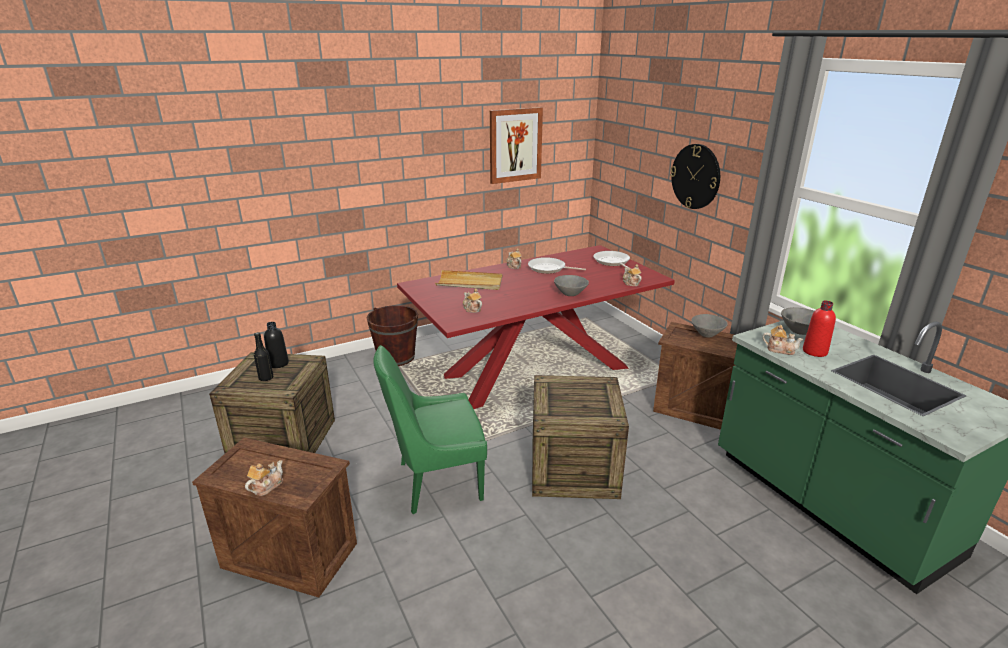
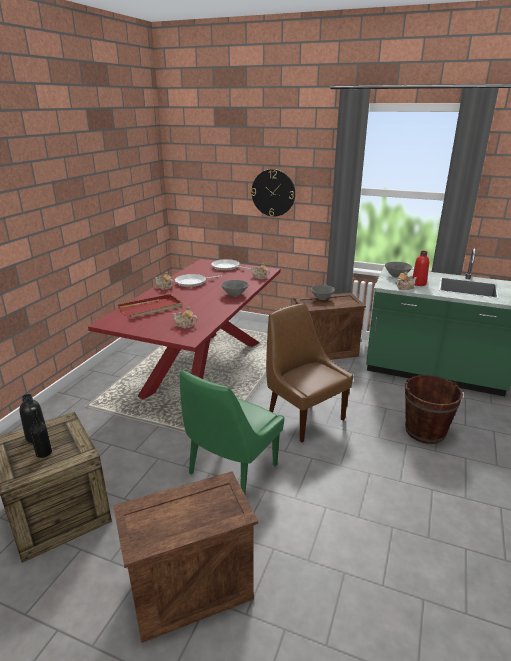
camera: 40 degrees left, 0 degrees up
(266, 486) = (199, 525): teapot -> none
(396, 358) = (78, 401): brown bucket -> brown bucket (425, 431)
(470, 283) = (151, 308): beige tray -> red tray
(515, 145) = (119, 187): picture -> none
(573, 468) = (303, 416): crate -> brown chair

